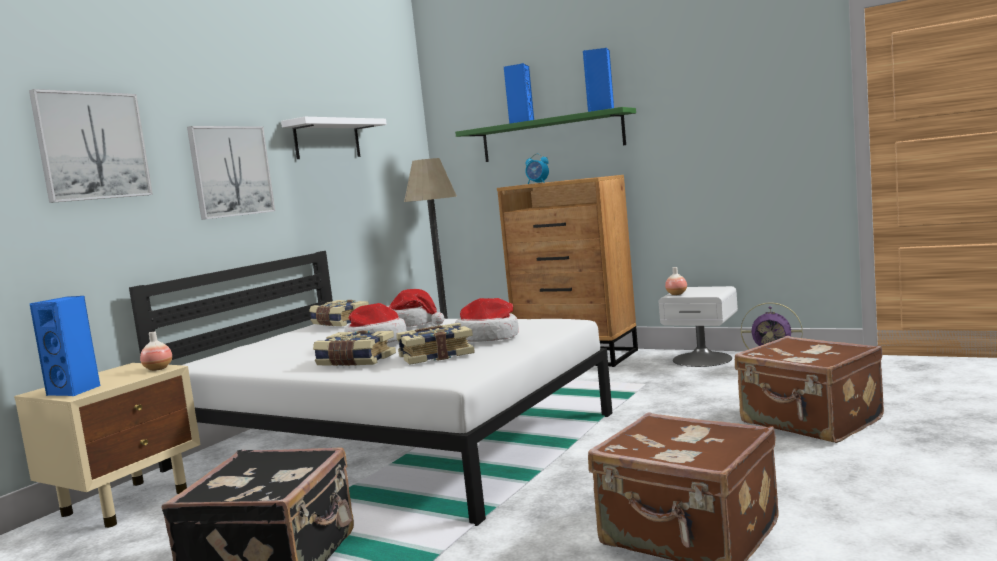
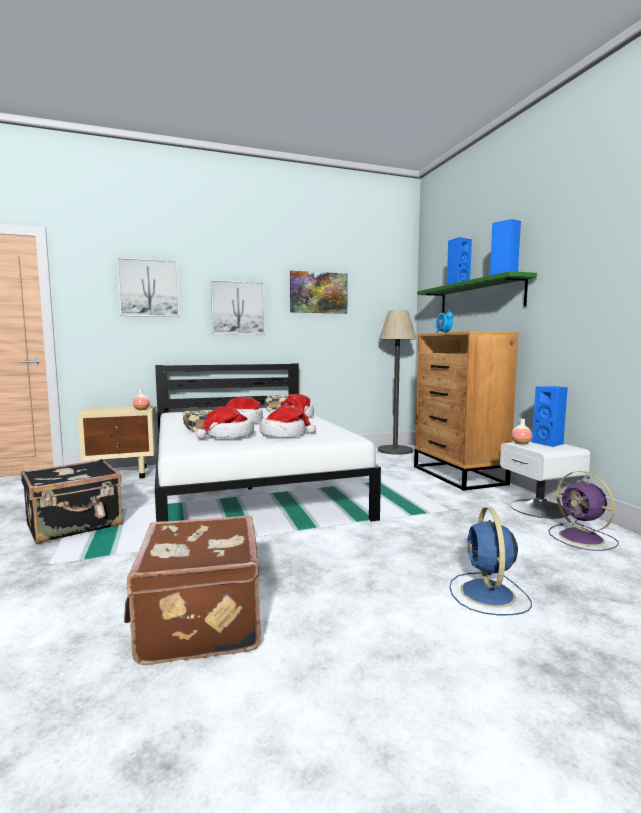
camera: 40 degrees right, 0 degrees up
(76, 391) = (96, 410): blue speaker -> blue speaker (549, 443)
(327, 139) = (318, 292): white shelf -> picture
(435, 355) = (228, 436): book -> hat
(810, 422) = (488, 594): brown suitcase -> blue fan

